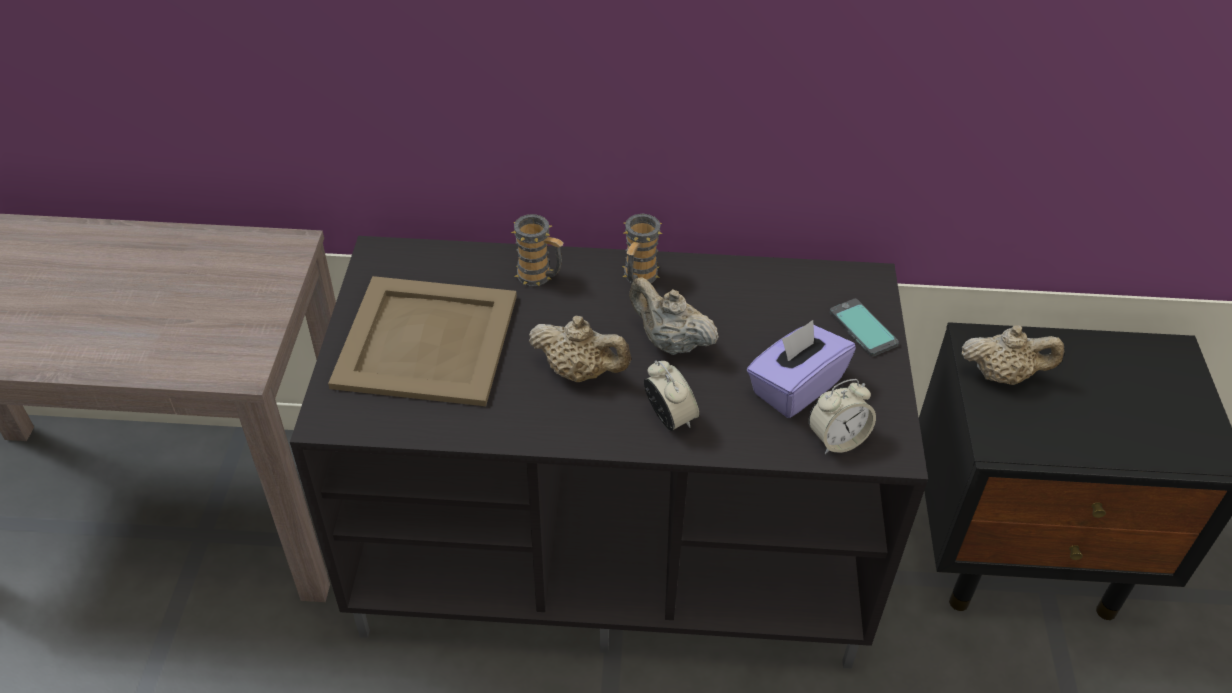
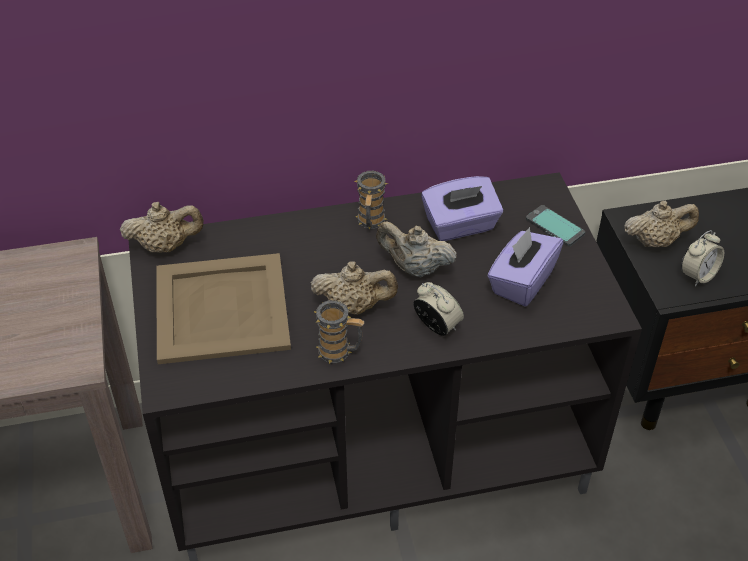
camera: 15 degrees left, 0 degrees up
(394, 257) = (166, 246): none -> beige teapot
(539, 277) = (292, 238): mug -> mug (340, 352)
(745, 303) = (460, 226): none -> purple tissue box
(837, 439) = (566, 314): alarm clock -> alarm clock (697, 275)

